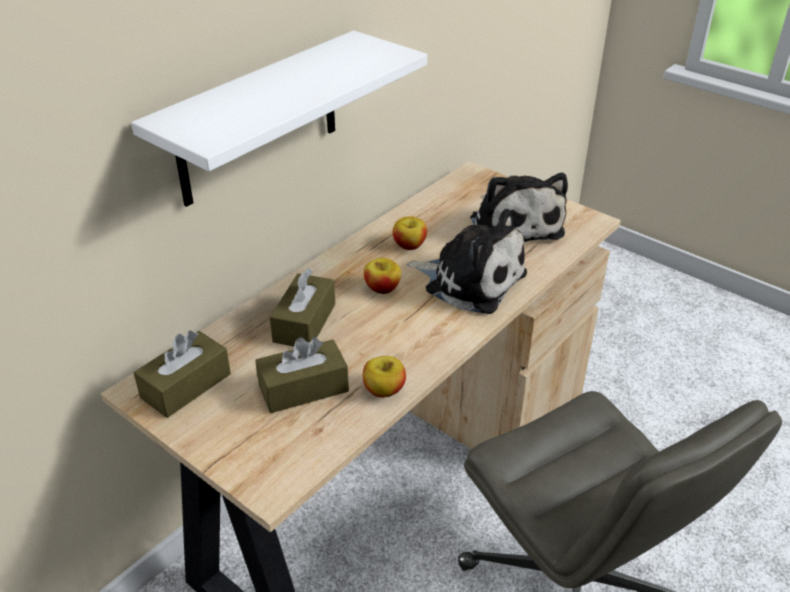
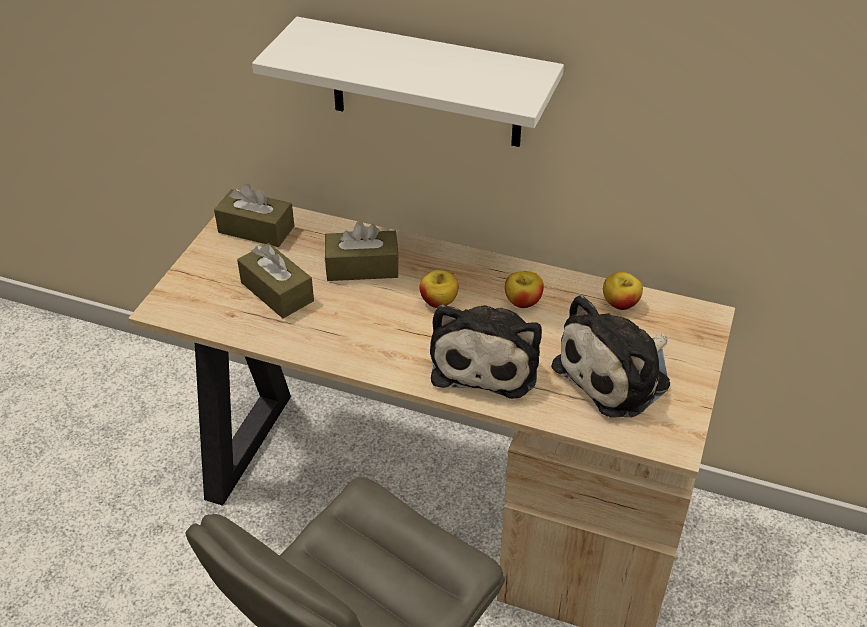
camera: 70 degrees right, 5 degrees up
(384, 390) = (293, 339): apple -> apple (620, 303)

